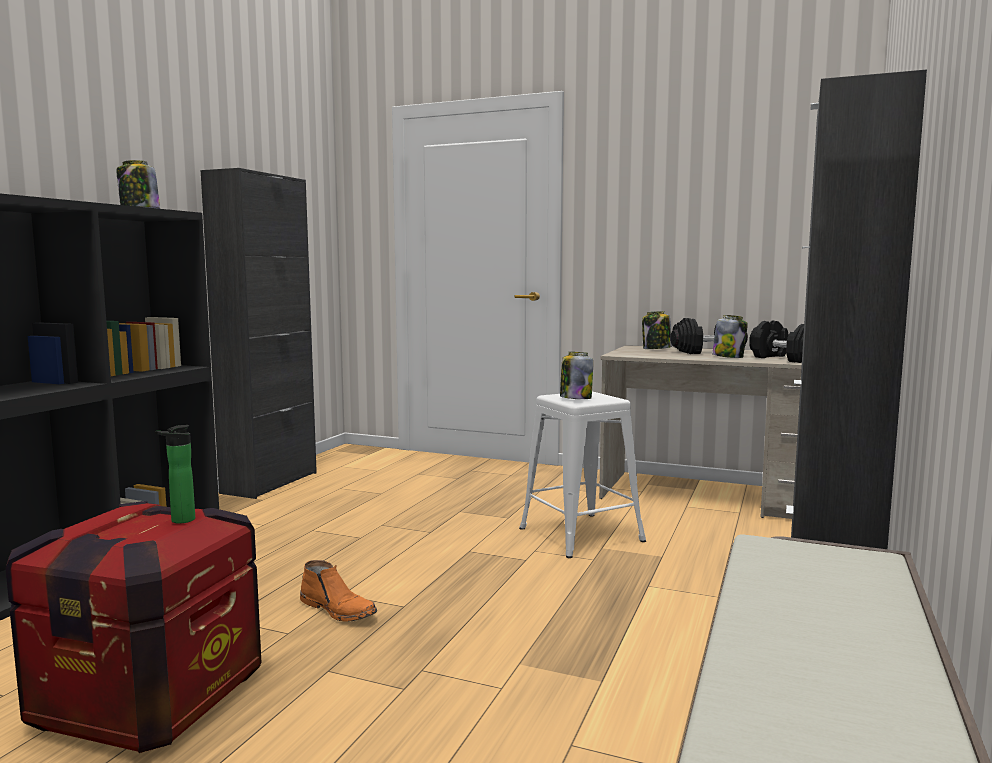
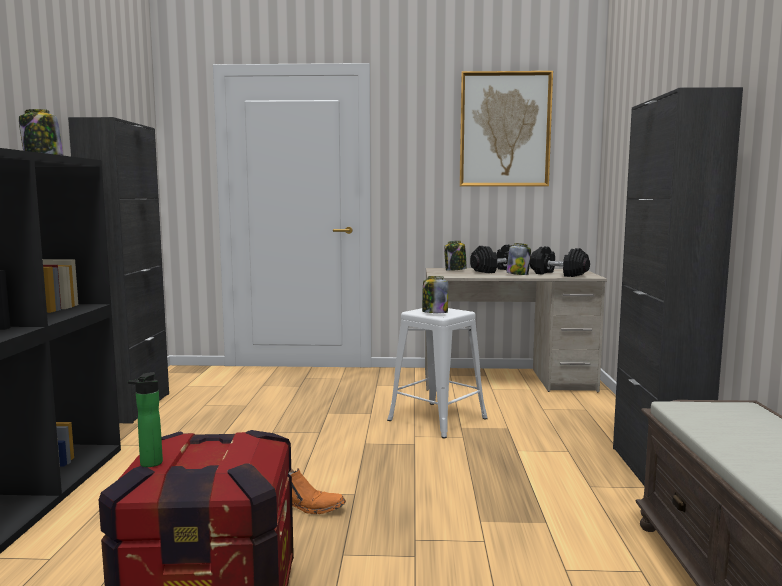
camera: 20 degrees left, 0 degrees up
(179, 521) = (243, 444): bottle -> bottle (149, 464)
(734, 165) = (505, 130): none -> picture

